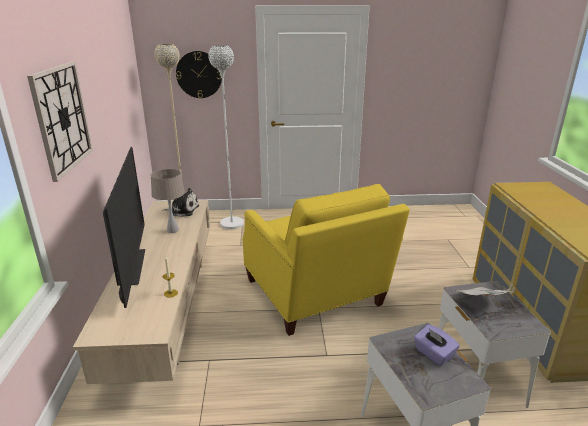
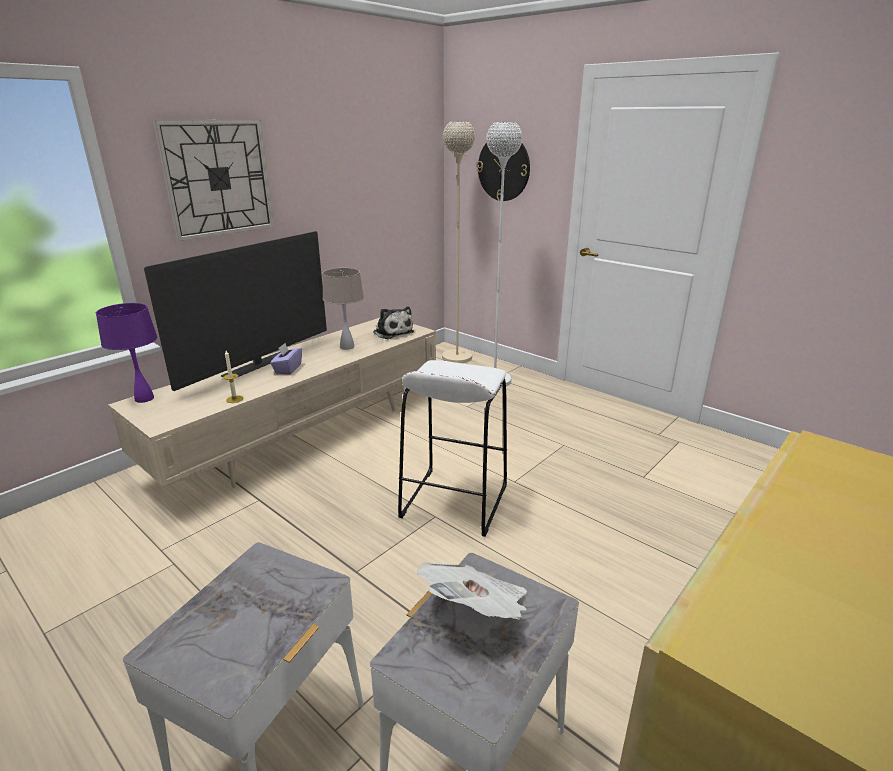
camera: 45 degrees right, 0 degrees up
(96, 328) = (144, 399): none -> purple table lamp
(315, 296) = (454, 501): yellow armchair -> white stool
(433, 354) = (269, 615): purple tissue box -> purple tissue box (288, 369)

